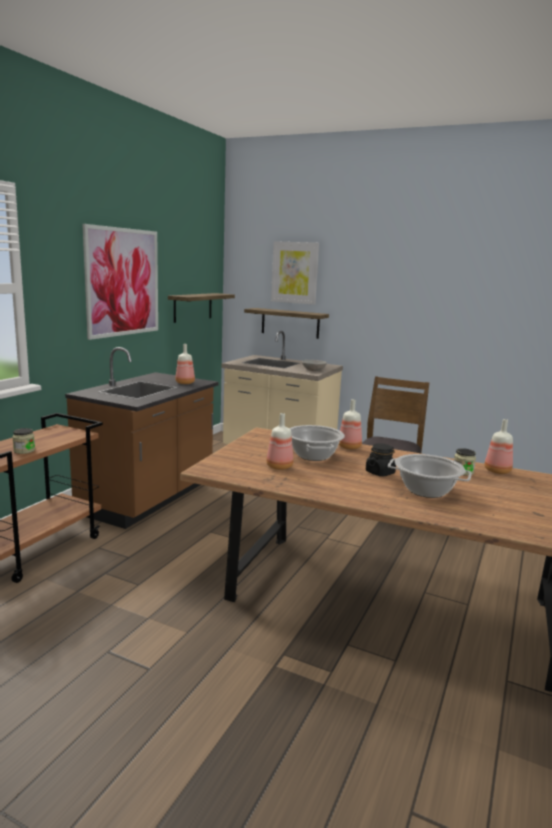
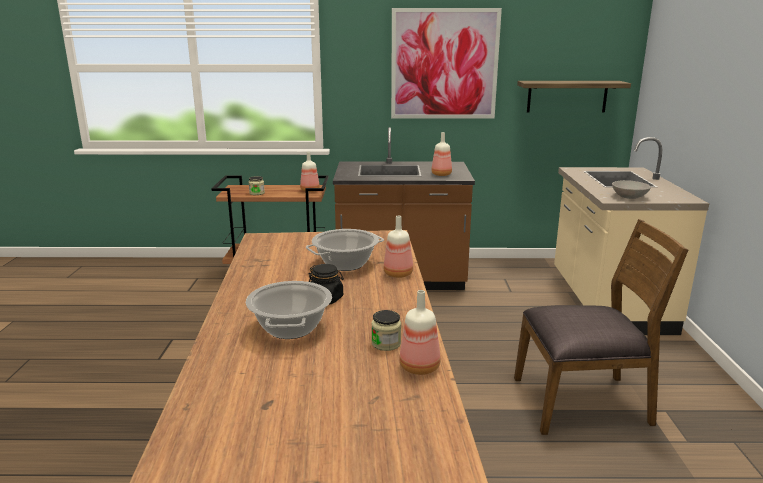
camera: 65 degrees right, 5 degrees up
(278, 467) = (294, 257): bottle -> bottle (309, 190)
(290, 323) = (680, 129): shelf -> none
(295, 272) = (695, 53): picture -> none

